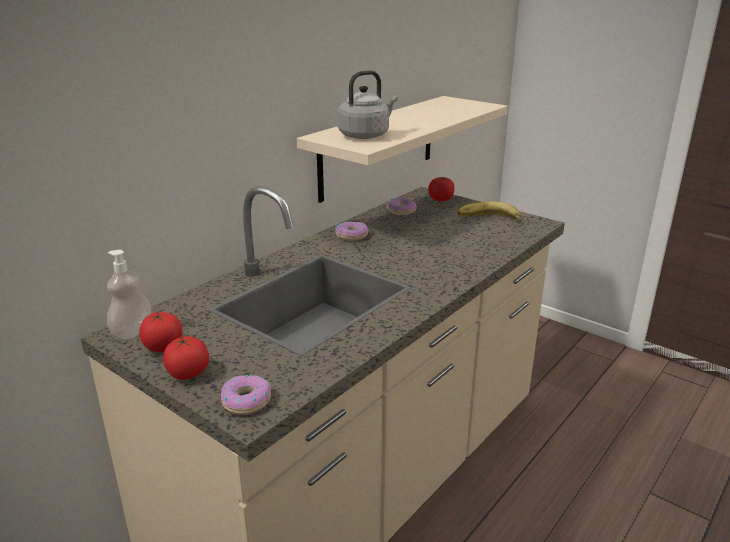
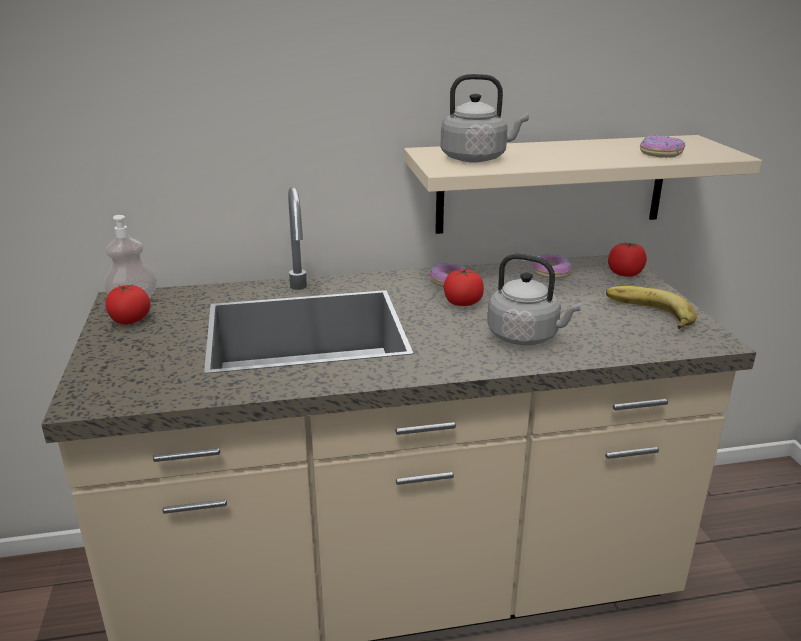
camera: 40 degrees right, 0 degrees up
(188, 373) = (107, 349): tomato -> tomato (462, 303)
(246, 401) = (101, 389): donut -> donut (660, 153)
(453, 253) = (526, 336): none -> grey kettle

